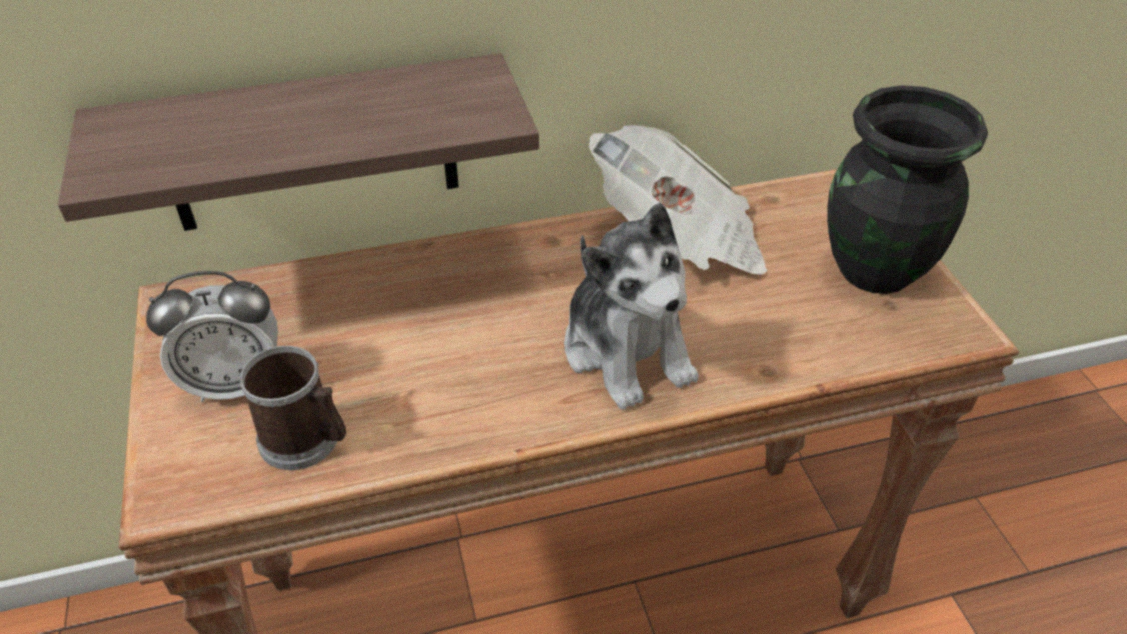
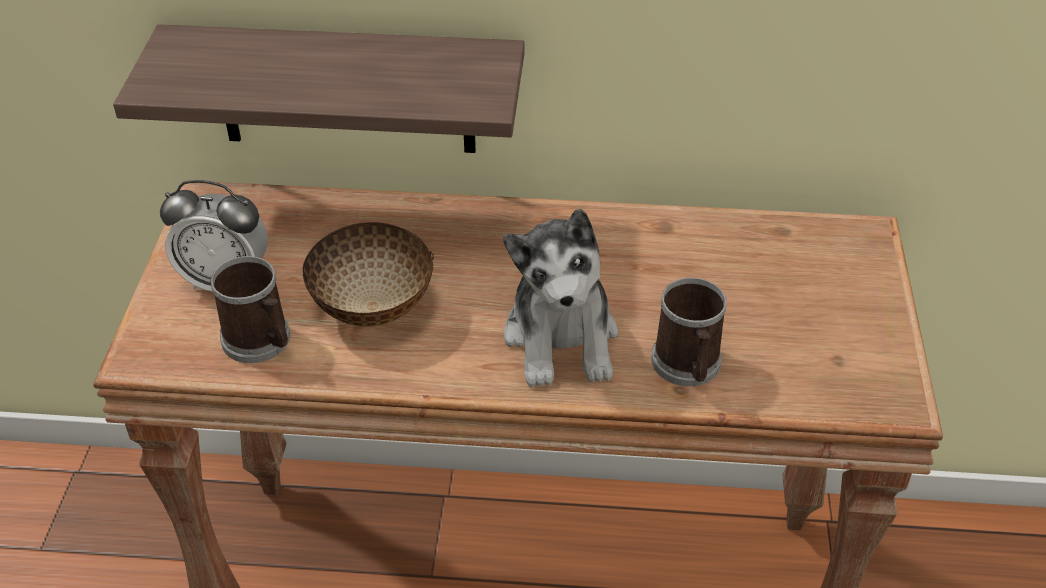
camera: 20 degrees right, 0 degrees up
(414, 372) = (371, 309): none -> bowl
(679, 240) = (667, 249): newspaper -> none
(762, 347) = (688, 366): none -> mug
(874, 271) = (843, 325): black vase -> none

